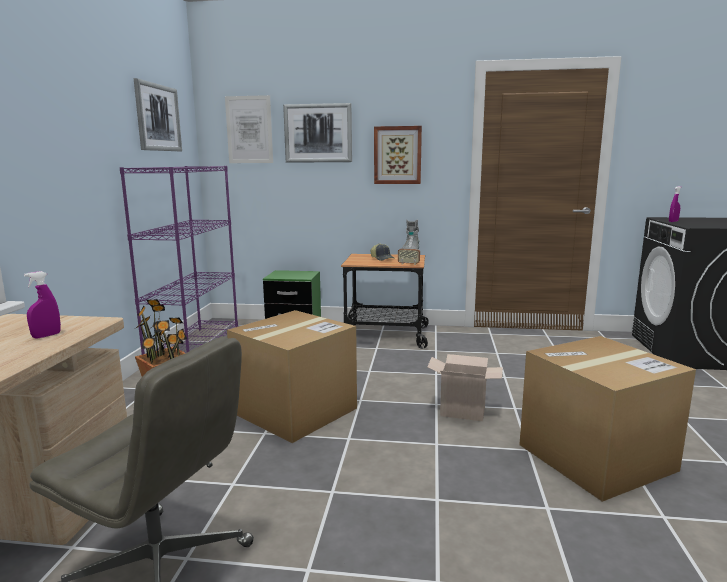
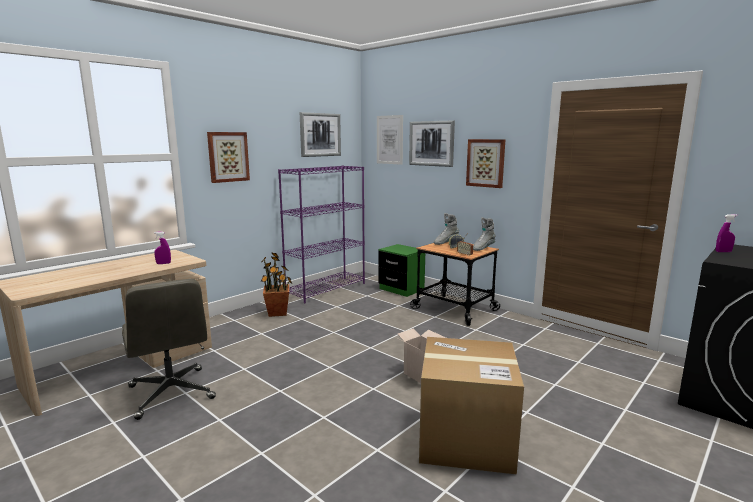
camera: 35 degrees right, 0 degrees up
(51, 141) = (228, 157): none -> picture
(295, 411) = (325, 342): cardboard box -> none
(361, 256) = (446, 242): none -> grey boot

